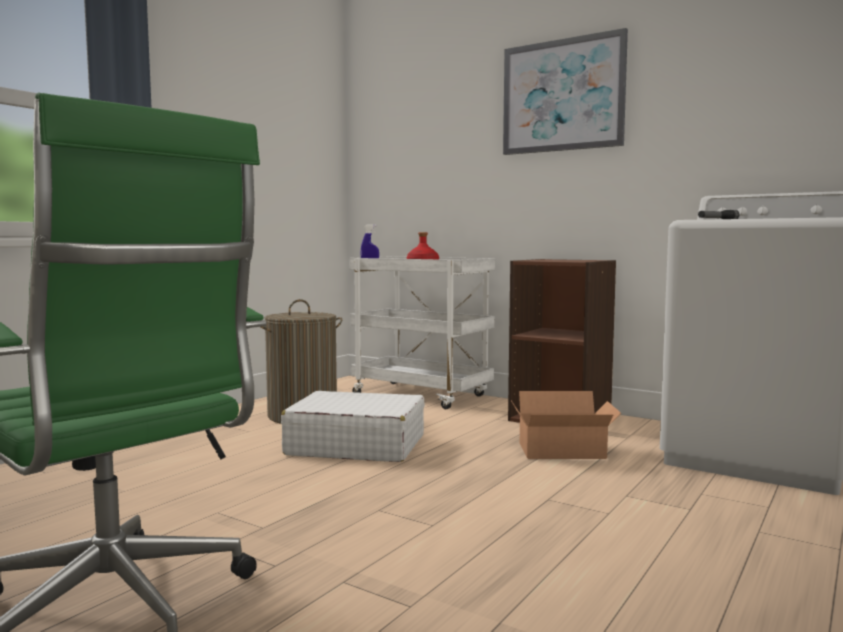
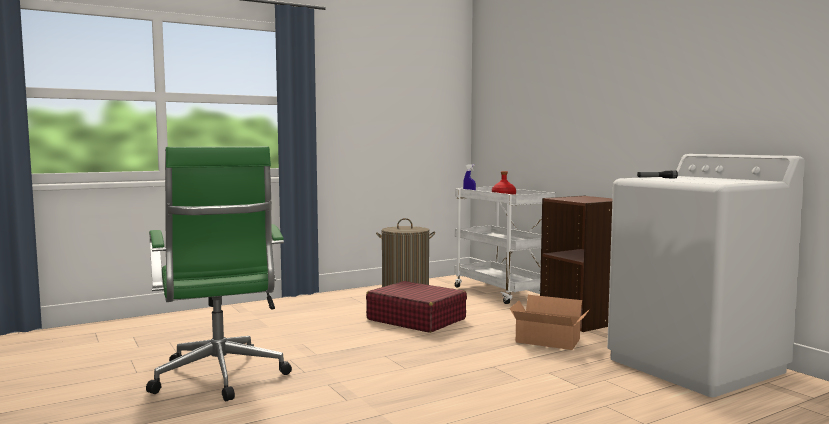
camera: 25 degrees right, 0 degrees up
(355, 445) = (416, 319): white suitcase -> red suitcase
(562, 95) = (601, 69): picture -> none

